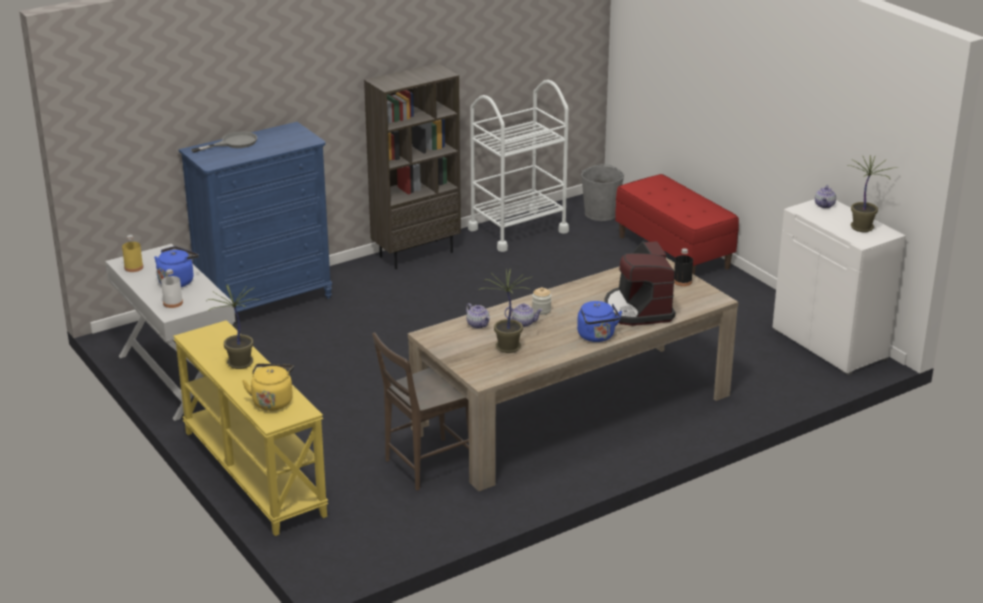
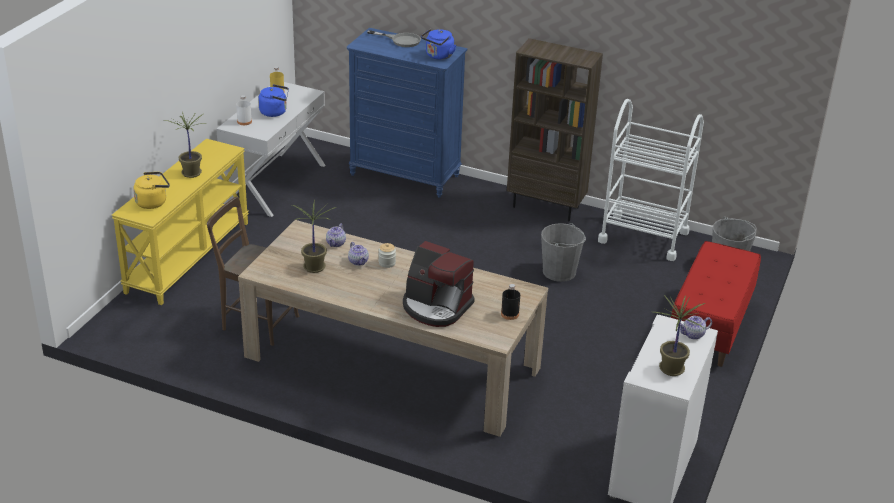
camera: 55 degrees right, 5 degrees up
(525, 285) = (559, 272): none -> grey bucket
(597, 337) = (371, 301): blue kettle -> blue kettle (438, 56)
(638, 309) = (436, 307): coffee machine -> coffee machine turned 105 degrees counterclockwise

